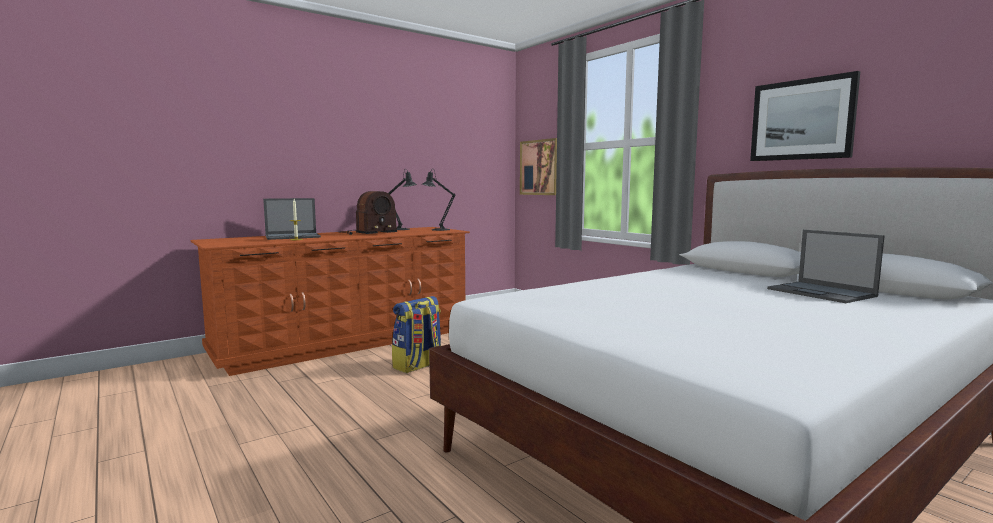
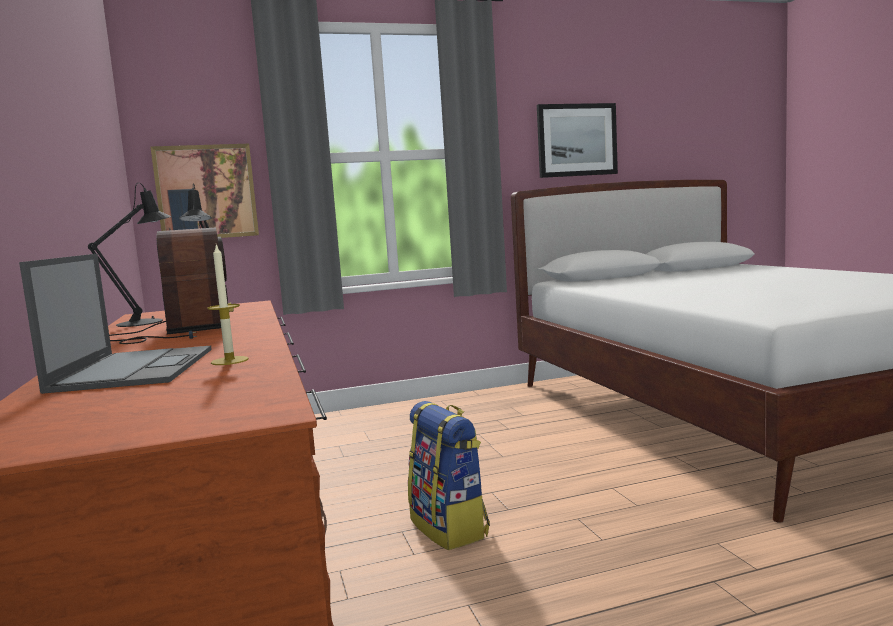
camera: 70 degrees left, 0 degrees up
(822, 293) = (714, 272): laptop -> none

